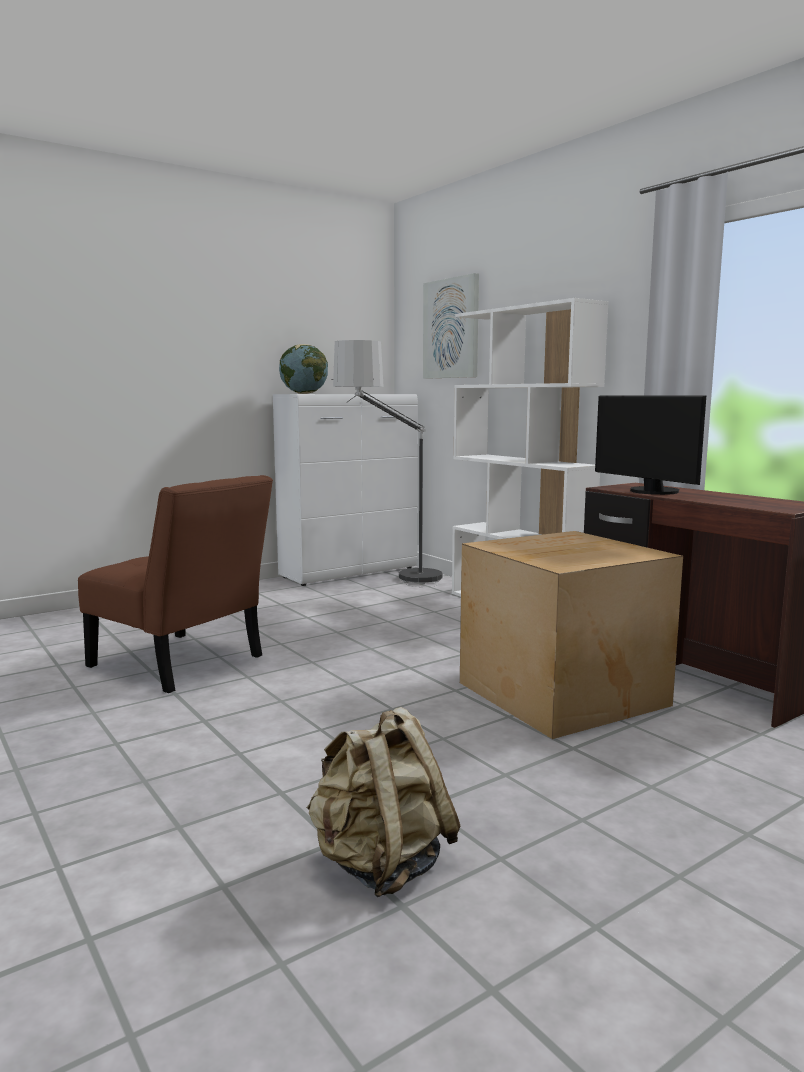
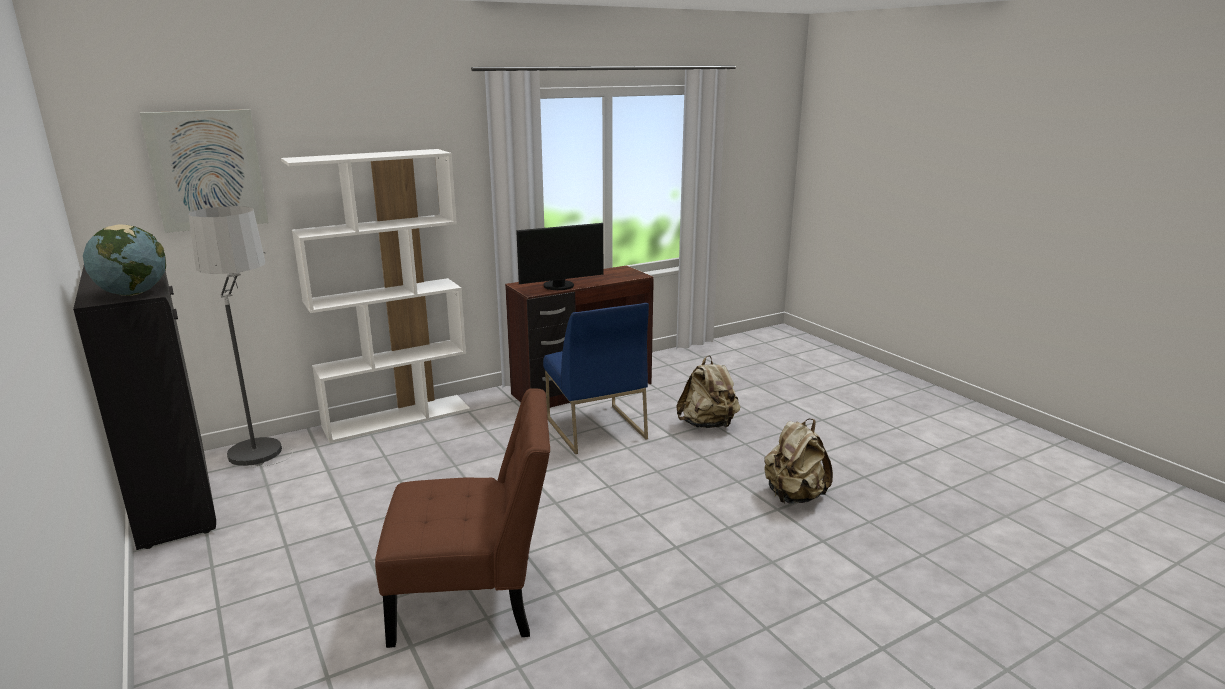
camera: 85 degrees left, 10 degrees up
(182, 664) = (475, 598): brown chair -> brown chair turned 45 degrees clockwise
(350, 572) = (174, 498): white cabinet -> black cabinet
(558, 693) = (594, 428): cardboard box -> blue chair
(639, 781) = (708, 425): none -> beige backpack

